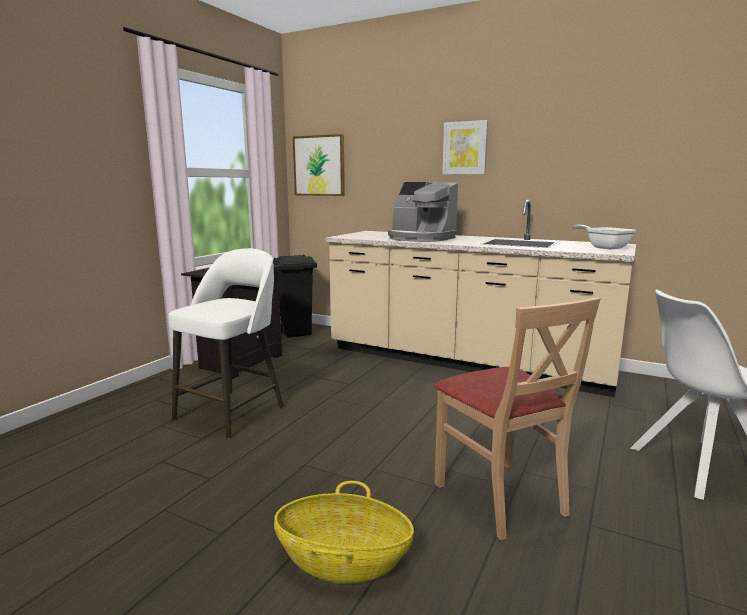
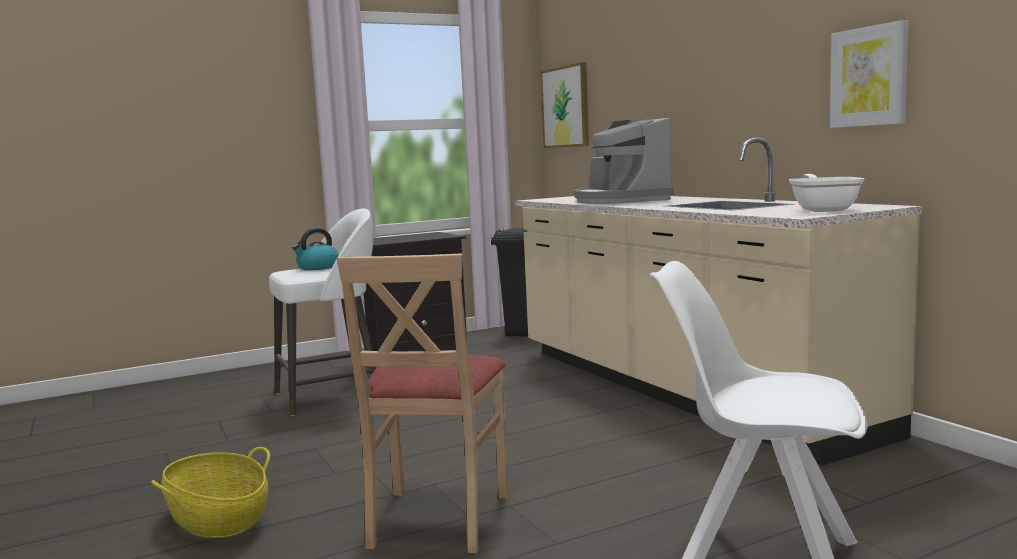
camera: 35 degrees right, 5 degrees down
(220, 303) = (317, 268): none -> kettle
(465, 148) = (704, 65): picture -> picture (869, 76)

